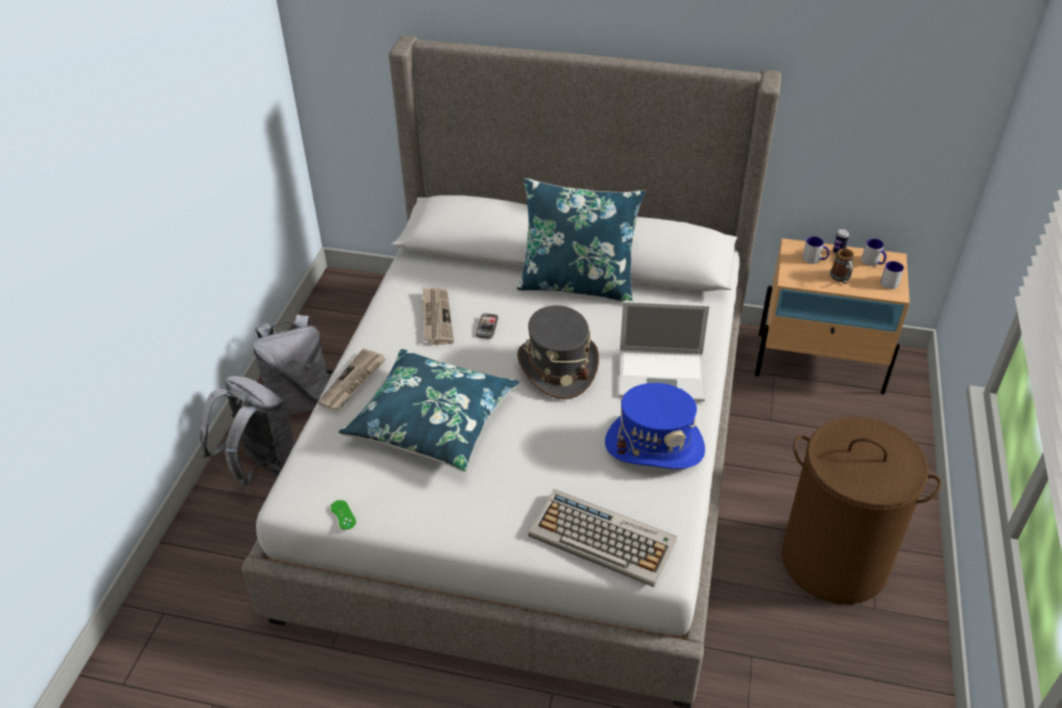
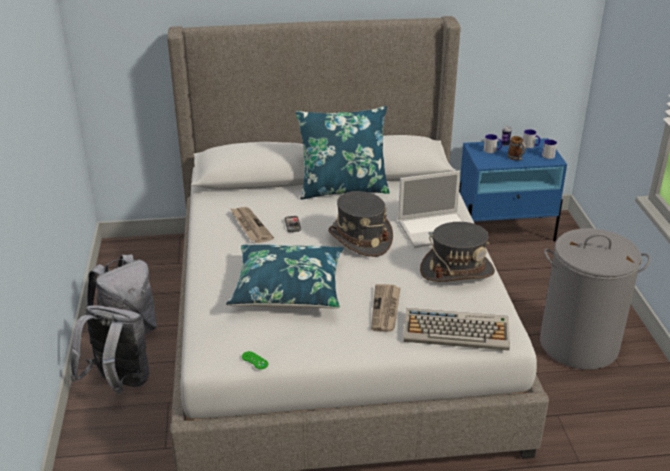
camera: 20 degrees left, 10 degrees down
(353, 382) = (210, 277): newspaper -> newspaper (386, 309)
(654, 445) = (457, 270): blue hat -> grey hat
(820, 363) = (504, 231): beige nightstand -> blue nightstand
(834, 560) = (579, 344): brown laundry basket -> grey laundry basket

